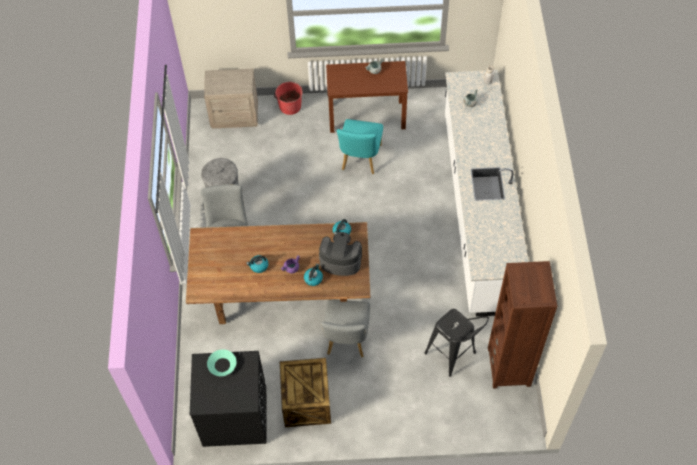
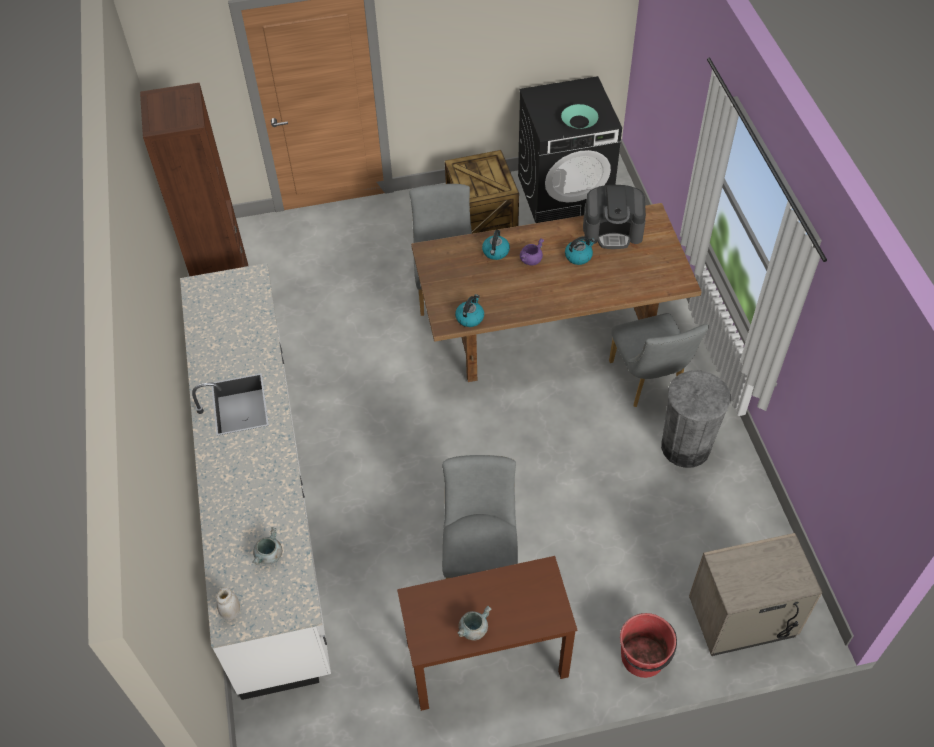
camera: 170 degrees right, 5 degrees down
(340, 260) = (462, 279): coffee machine -> coffee machine (613, 231)
(360, 160) = (480, 560): turquoise chair -> grey chair
(454, 357) = (299, 290): black stool -> none

